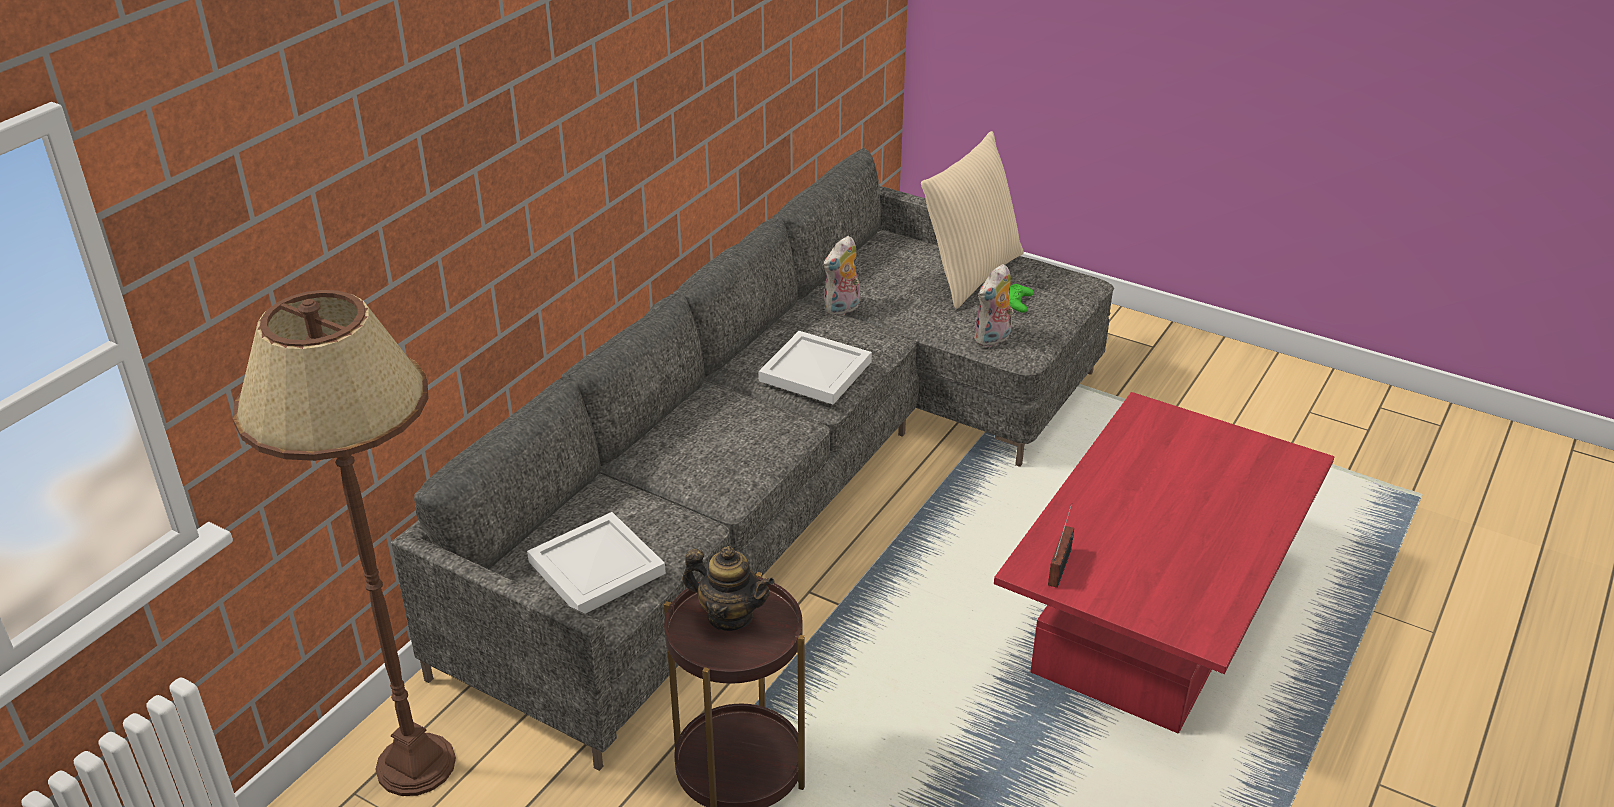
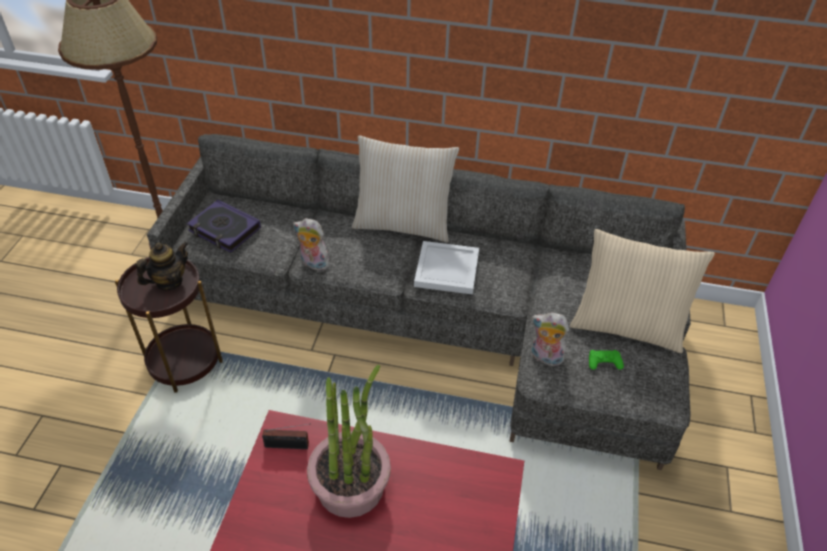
camera: 70 degrees right, 10 degrees up
(599, 567) = (224, 230): white tray -> book
(698, 389) = (403, 224): none -> beige pillow
(730, 616) = (169, 281): teapot -> teapot turned 135 degrees counterclockwise
(842, 309) = (535, 268): plush toy -> plush toy (313, 263)
(1134, 523) = (351, 485): none -> potted plant

